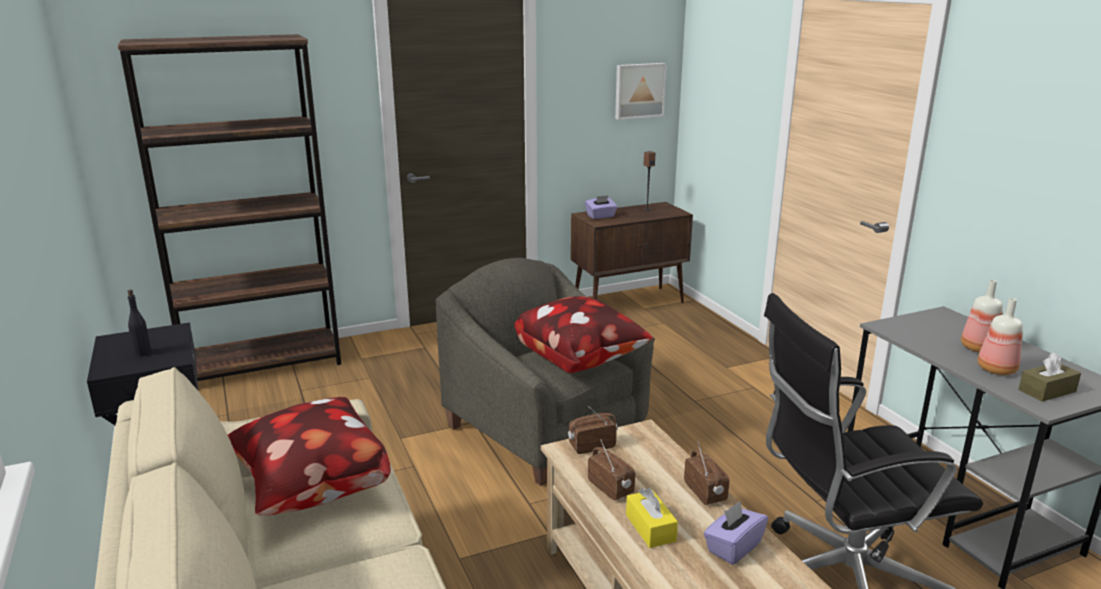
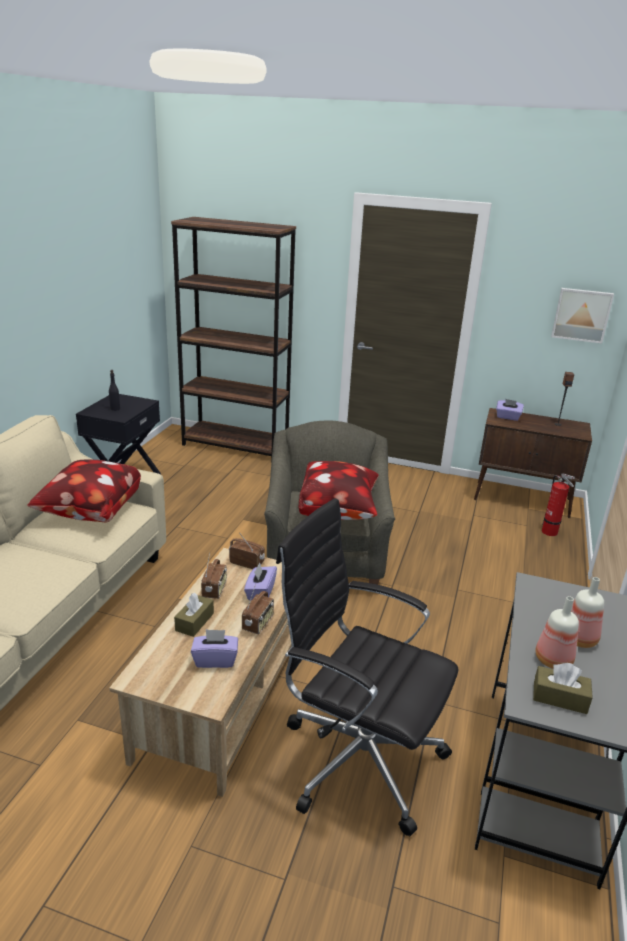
camera: 40 degrees right, 5 degrees up
(650, 528) = (194, 622): yellow tissue box -> brown tissue box
(654, 465) = (260, 592): none -> purple tissue box
(689, 321) = (551, 533): none -> fire extinguisher

